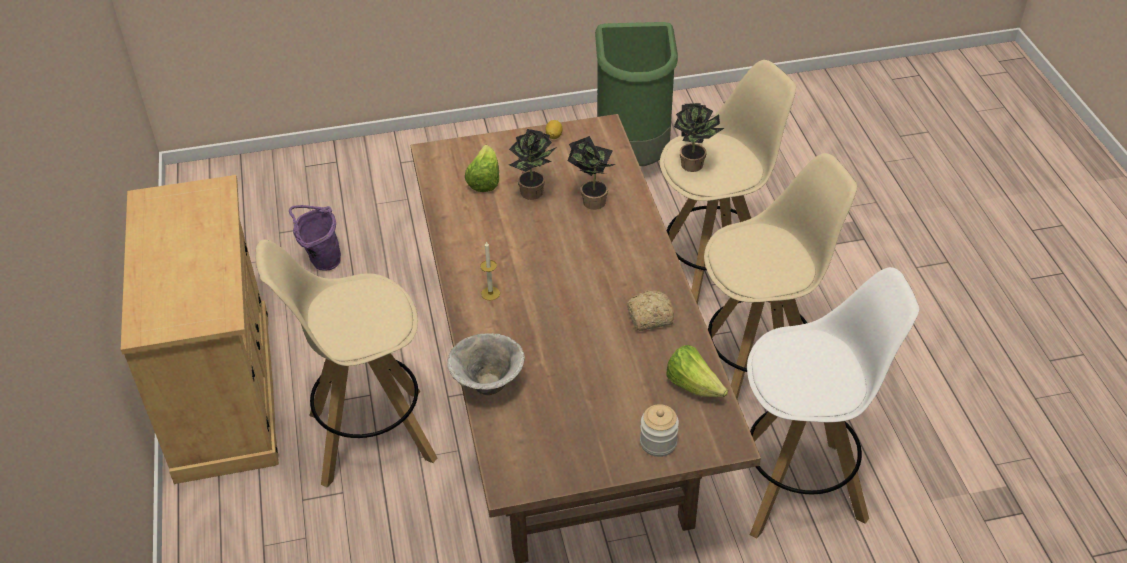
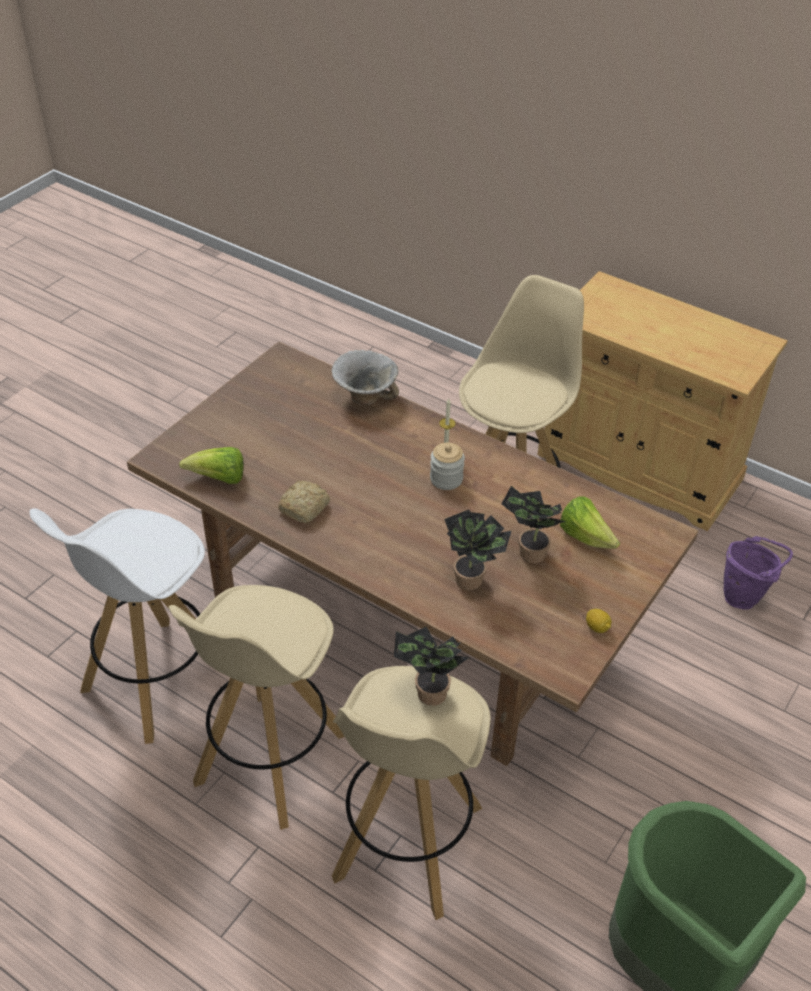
camera: 135 degrees right, 0 degrees up
(658, 442) = (209, 429): jar -> jar (446, 479)

